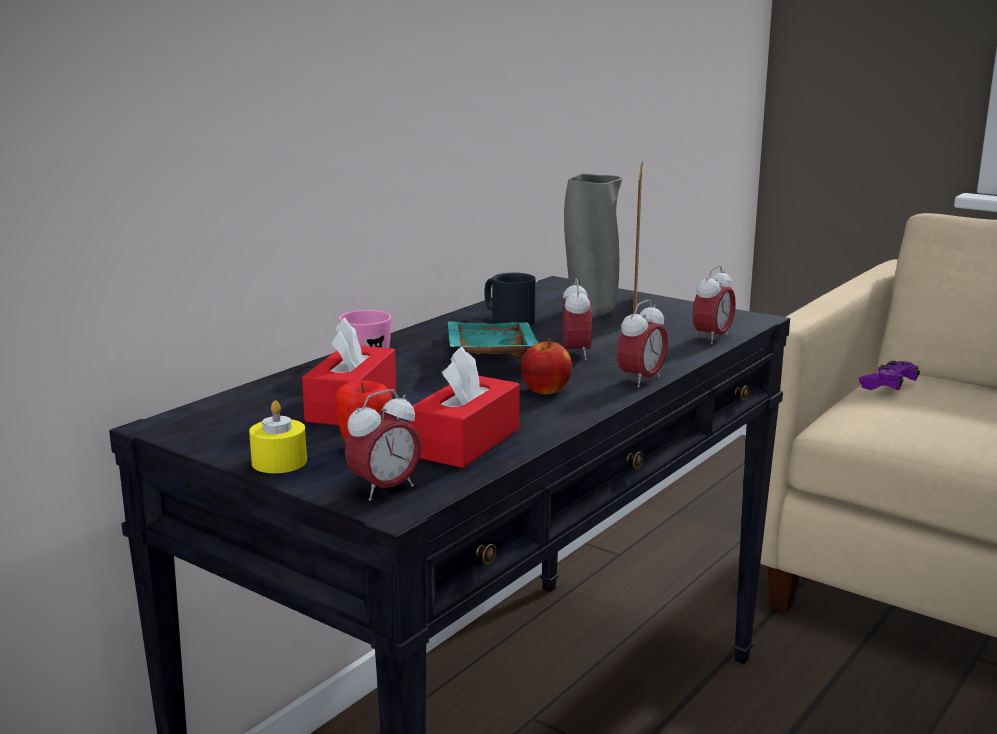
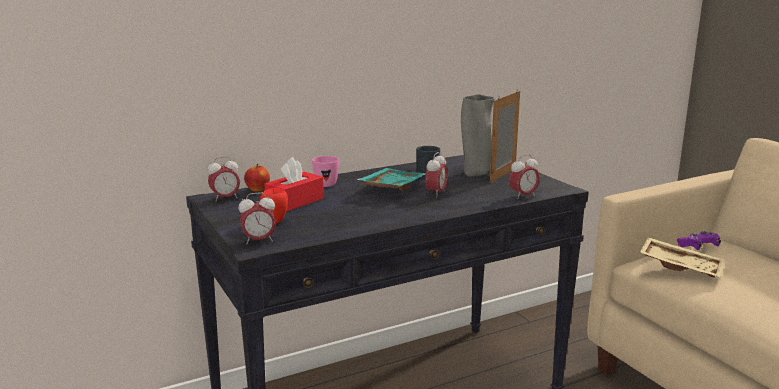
camera: 25 degrees right, 0 degrees up
(279, 462) = (232, 221): yellow candle -> none
(465, 442) = (322, 227): red tissue box -> none
(545, 390) = (394, 209): apple -> apple (258, 190)
(641, 380) = (450, 211): alarm clock -> alarm clock (225, 198)
(900, 417) = (680, 266): none -> beige tray

